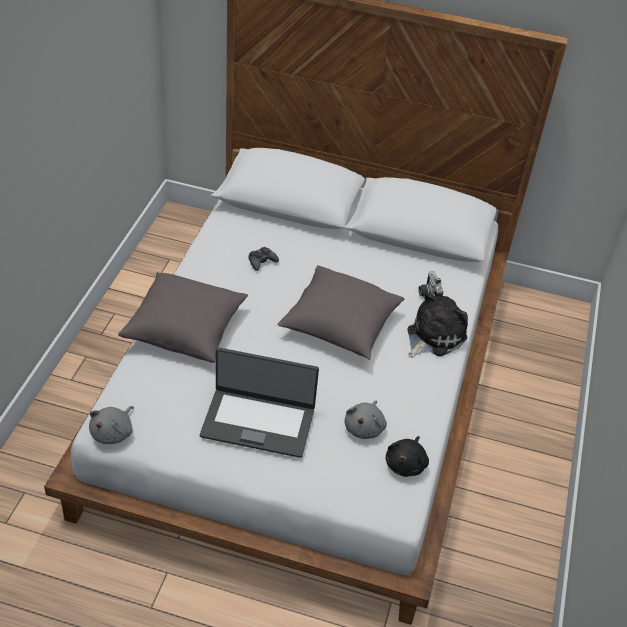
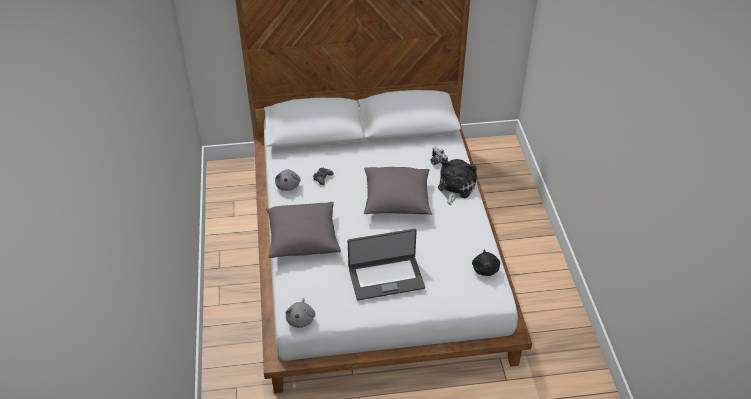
camera: 20 degrees left, 0 degrees up
(365, 427) = (449, 257): grey plush toy -> grey plush toy (288, 185)

